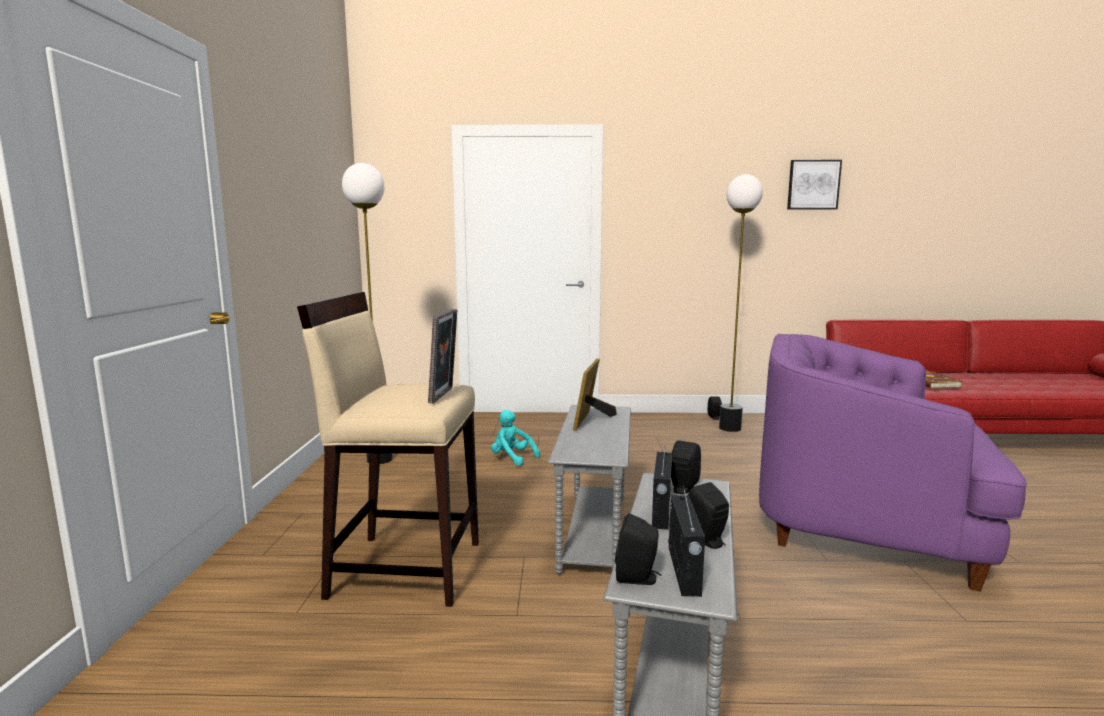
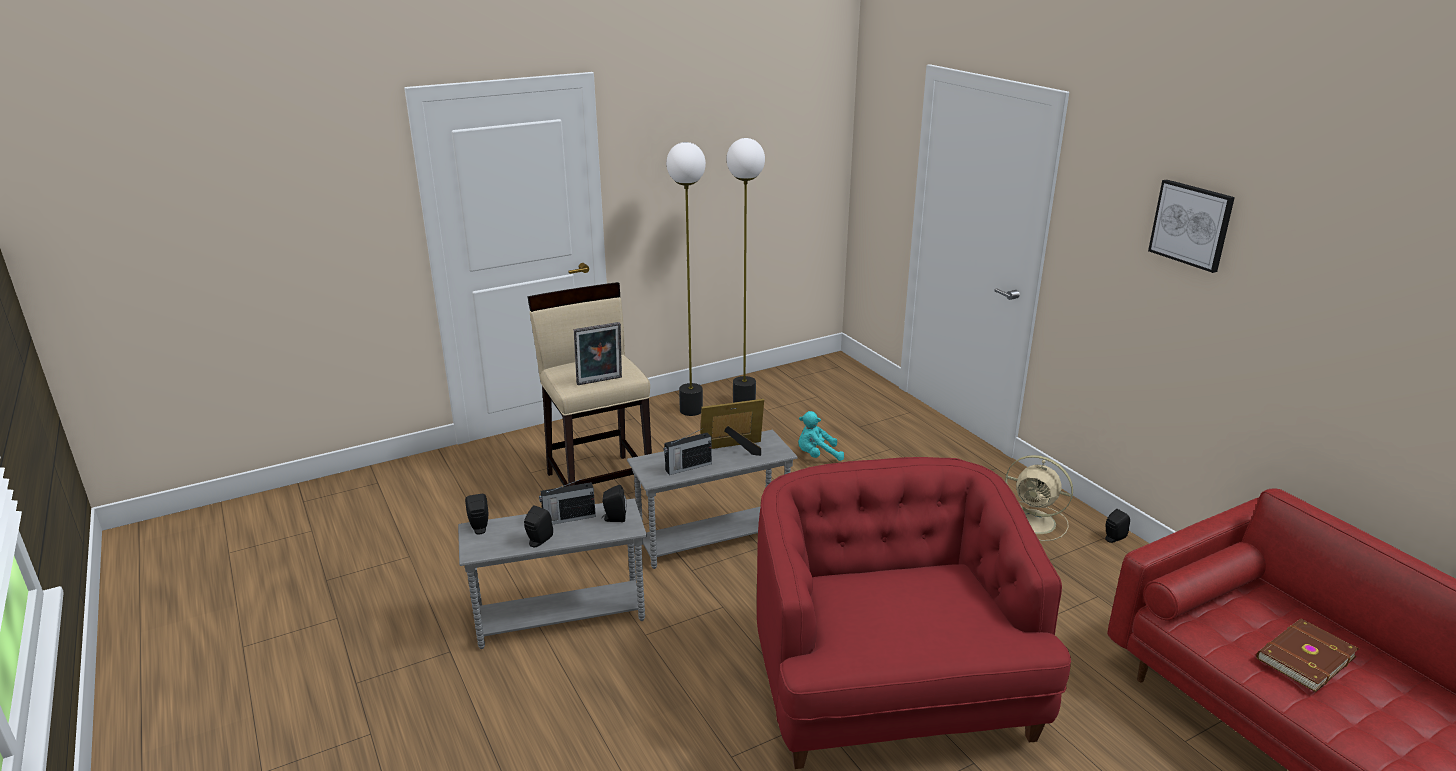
camera: 60 degrees right, 15 degrees up
(512, 458) = (817, 455): turquoise plush toy -> turquoise plush toy turned 105 degrees counterclockwise
(680, 427) = (1035, 522): none -> beige fan
(683, 571) = (495, 540): radio -> radio (687, 467)
(729, 428) = (1084, 557): floor lamp -> floor lamp (691, 410)
(813, 185) = (1340, 257): picture -> picture (1191, 224)
(863, 521) = (890, 688): purple armchair -> red armchair

